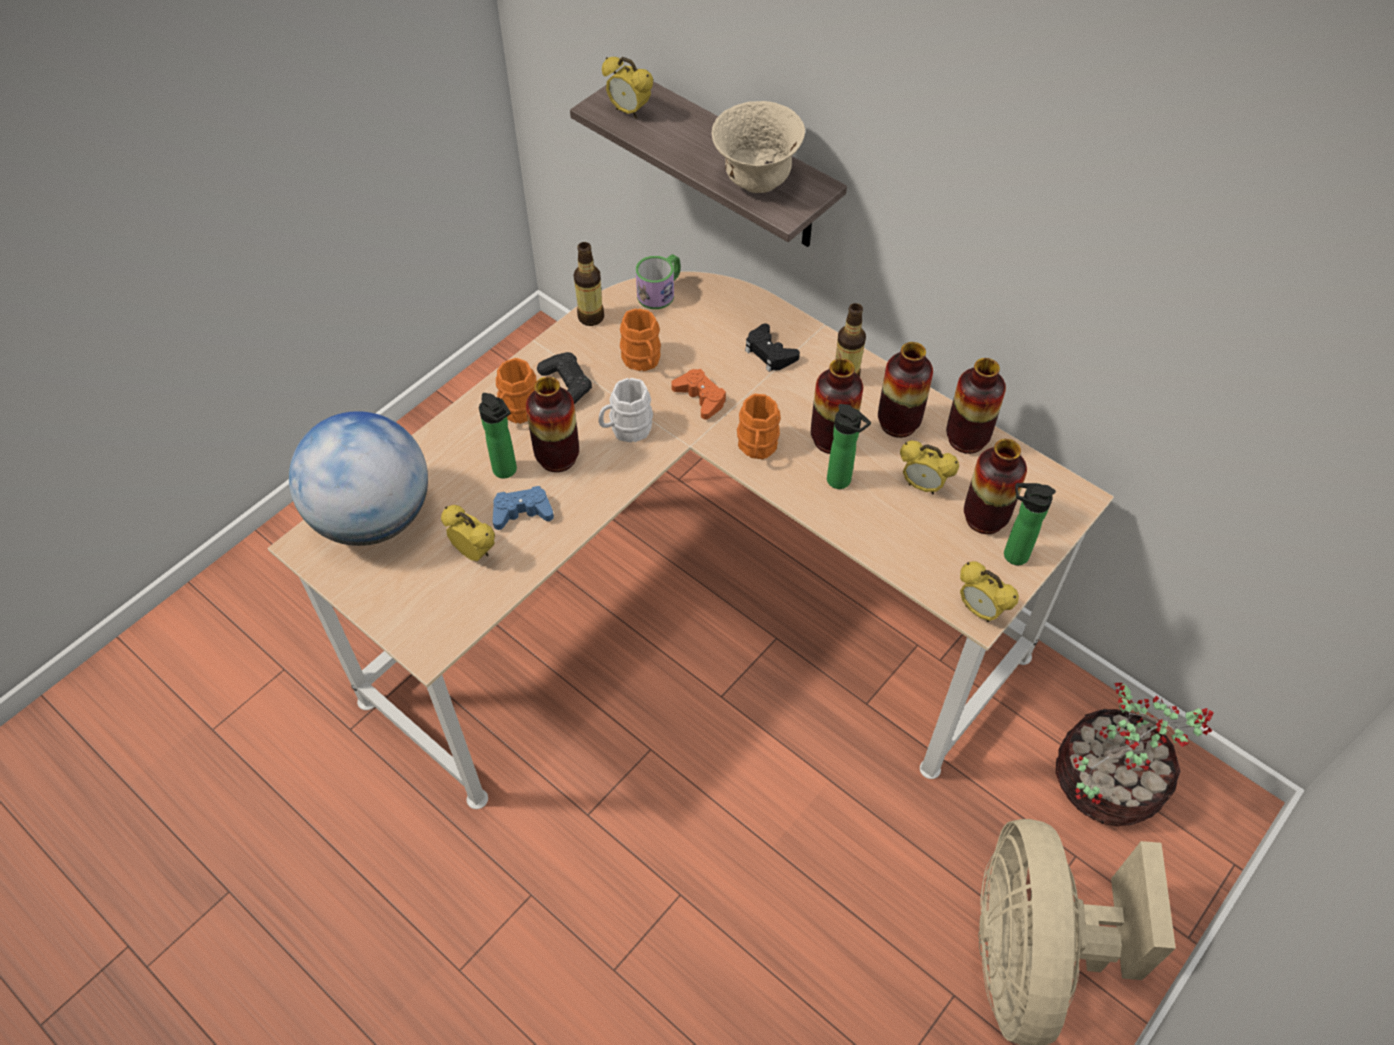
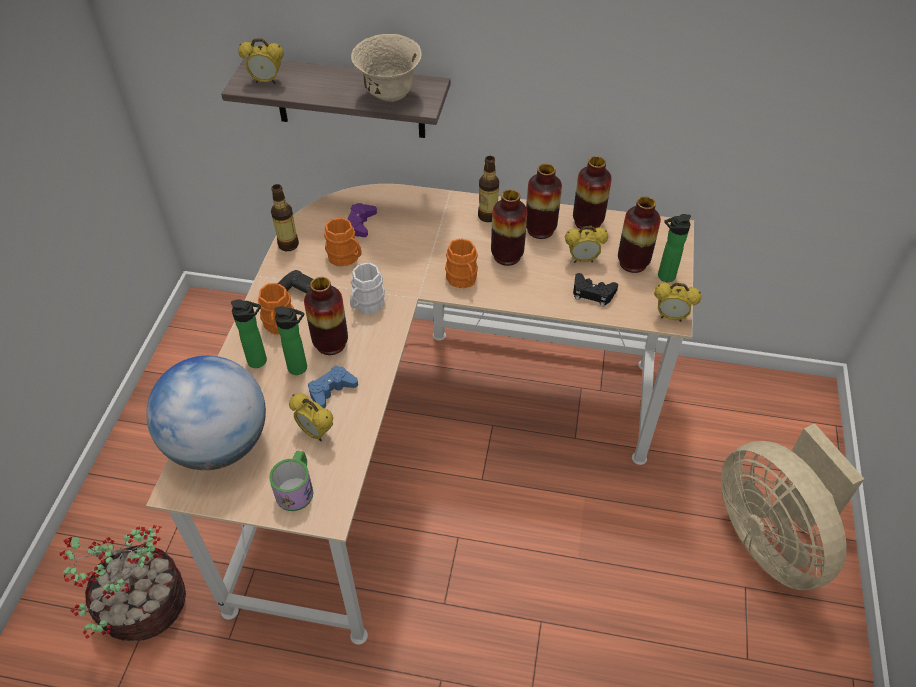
camera: 30 degrees left, 5 degrees down
(474, 552) = (316, 433): alarm clock -> alarm clock turned 150 degrees counterclockwise
(660, 292) = (326, 211): mug -> mug (297, 488)
(687, 324) = (360, 224): none -> purple game controller
(700, 398) = (403, 265): orange game controller -> none
(770, 353) = (428, 220): black game controller -> black game controller (593, 293)
(841, 482) = (532, 278): bottle -> bottle (260, 361)
(1104, 783) = (739, 416): potted plant -> potted plant (142, 607)

